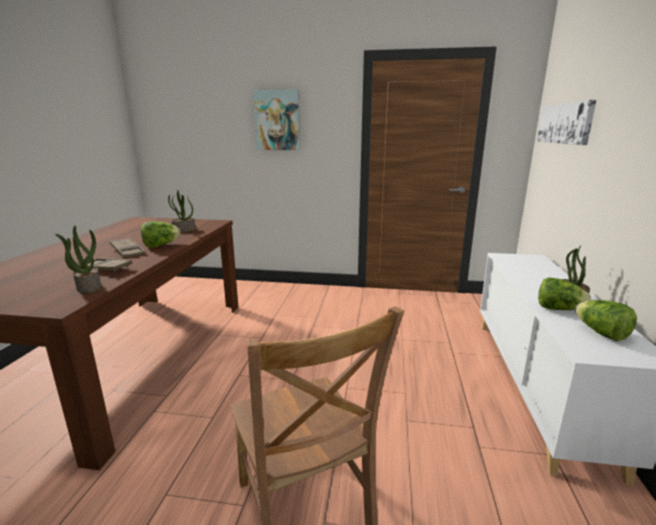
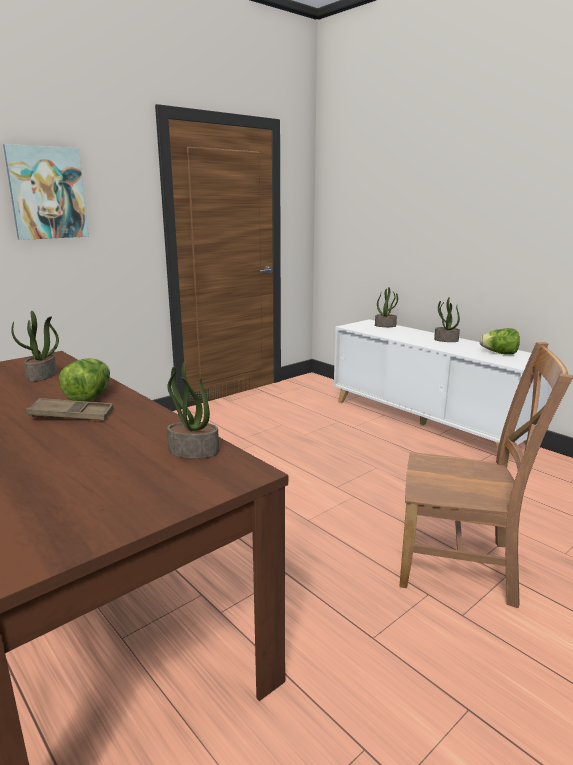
camera: 50 degrees left, 0 degrees up
(105, 268) = (129, 435): brown tray -> none
(542, 264) = (385, 325): none -> potted plant
(558, 309) = (458, 348): lettuce -> none
(565, 123) = (366, 199): picture -> none

